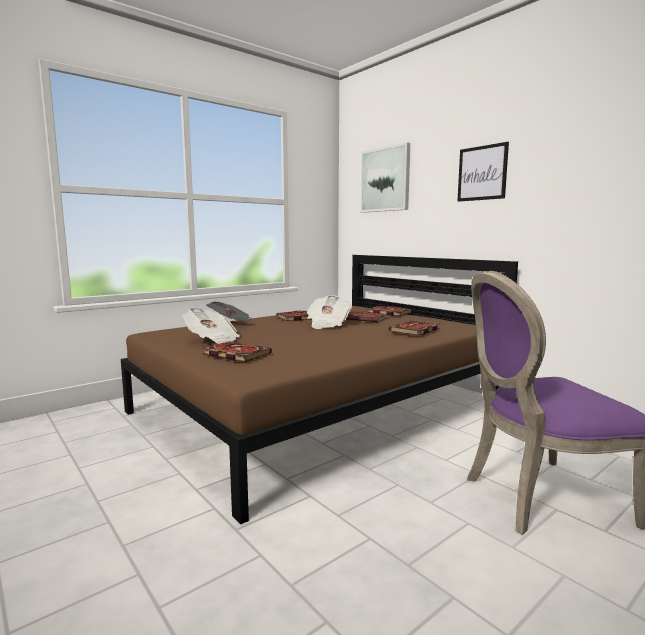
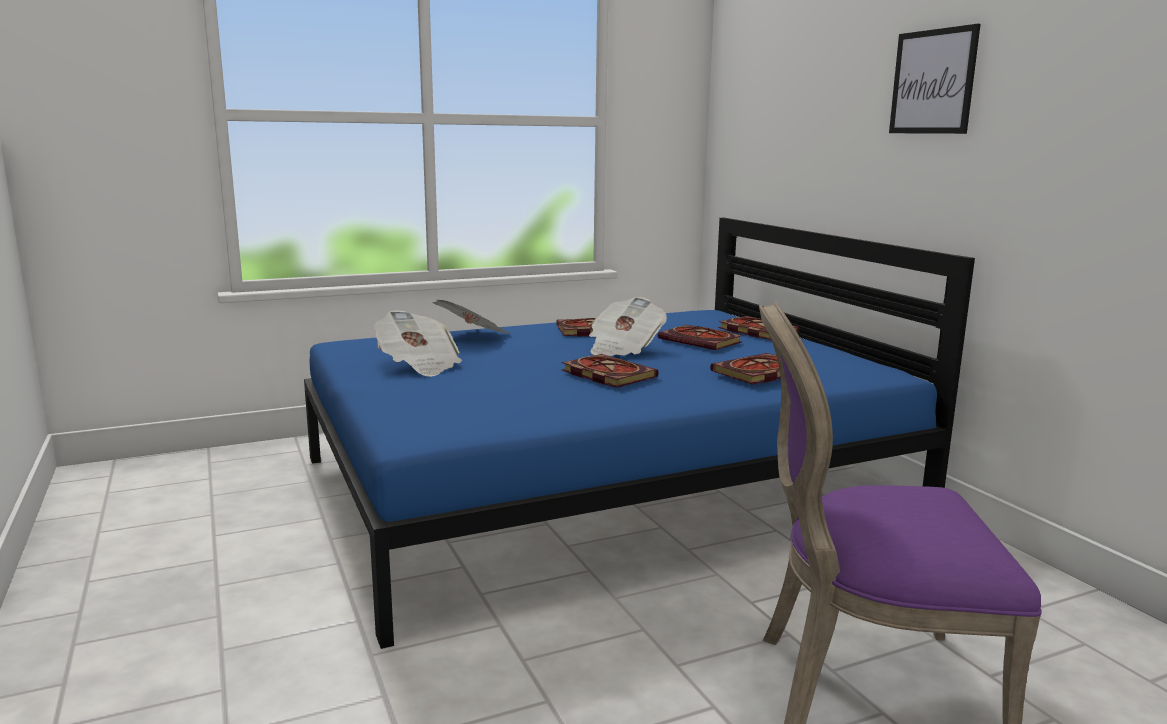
camera: 15 degrees right, 5 degrees up
(234, 354) = (428, 394): book -> book (606, 374)
(321, 408) = (603, 486): brown bed -> blue bed
(385, 180) = (780, 82): picture -> none

